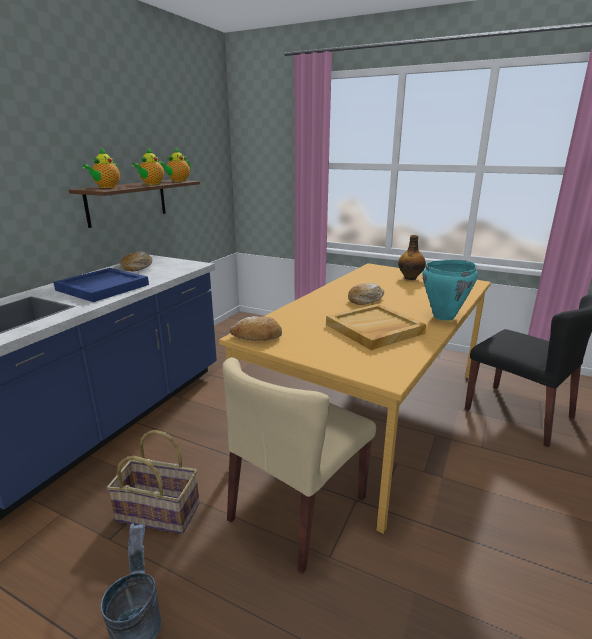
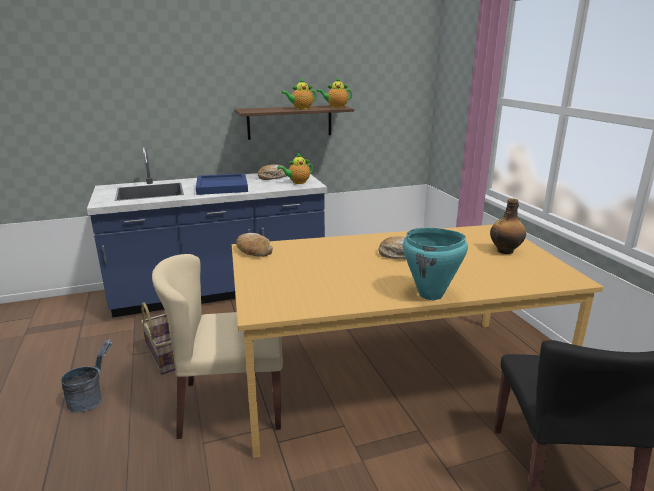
camera: 45 degrees right, 0 degrees up
(106, 187) = (259, 109): teapot -> teapot (297, 182)
(374, 329) = (340, 278): beige tray -> none

